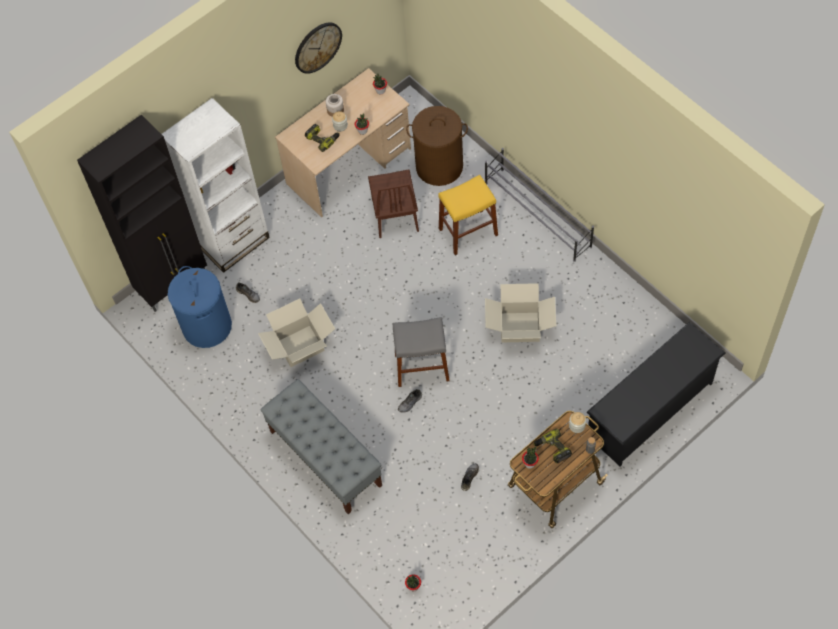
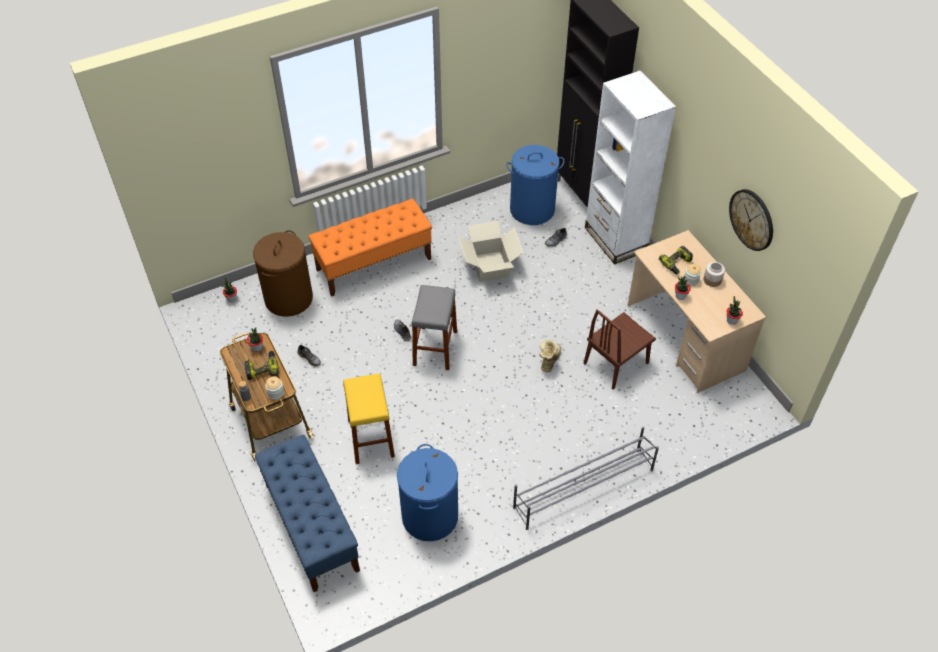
camera: 100 degrees right, 10 degrees down
(325, 458) = (374, 264): grey bench -> orange bench
(395, 214) = (616, 363): brown chair -> brown chair turned 45 degrees counterclockwise
(408, 268) = (549, 360): none -> boot
(439, 167) = (668, 413): brown laundry basket -> brown laundry basket (288, 298)
(468, 232) = (578, 419): yellow stool -> yellow stool (371, 438)
(519, 327) = (450, 436): cardboard box -> none
(605, 321) = (429, 516): none -> blue laundry basket
(650, 410) = (311, 526): black shoe rack -> blue bench

